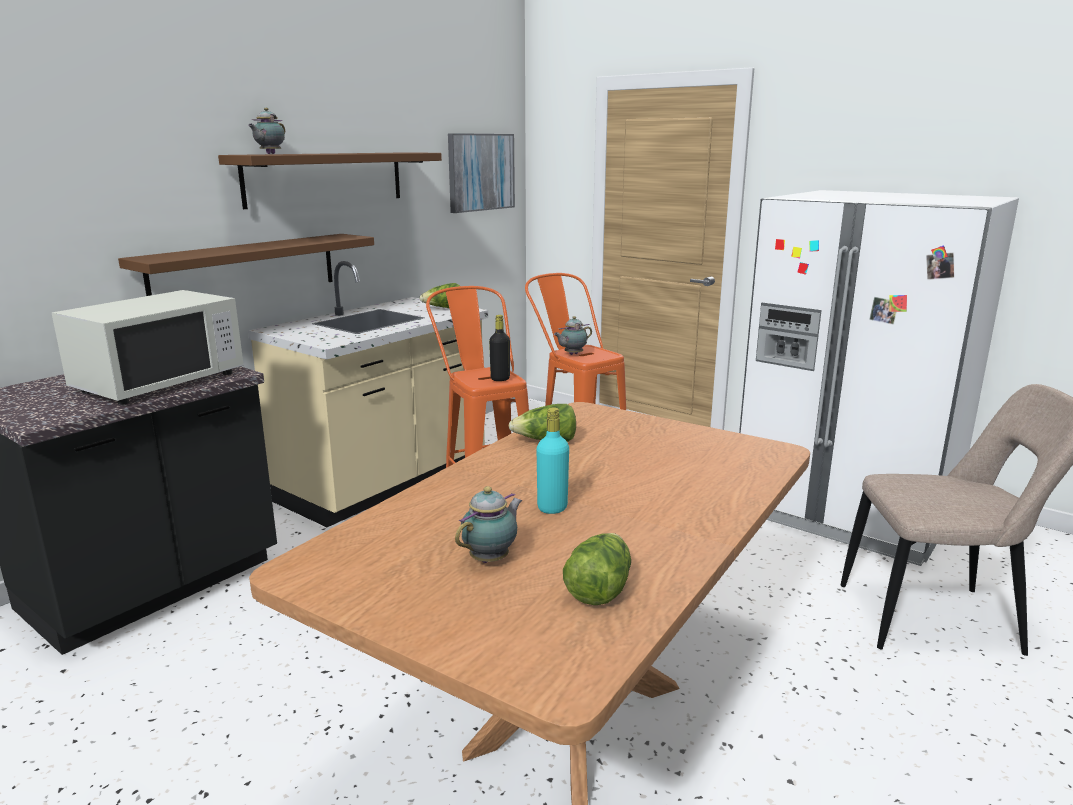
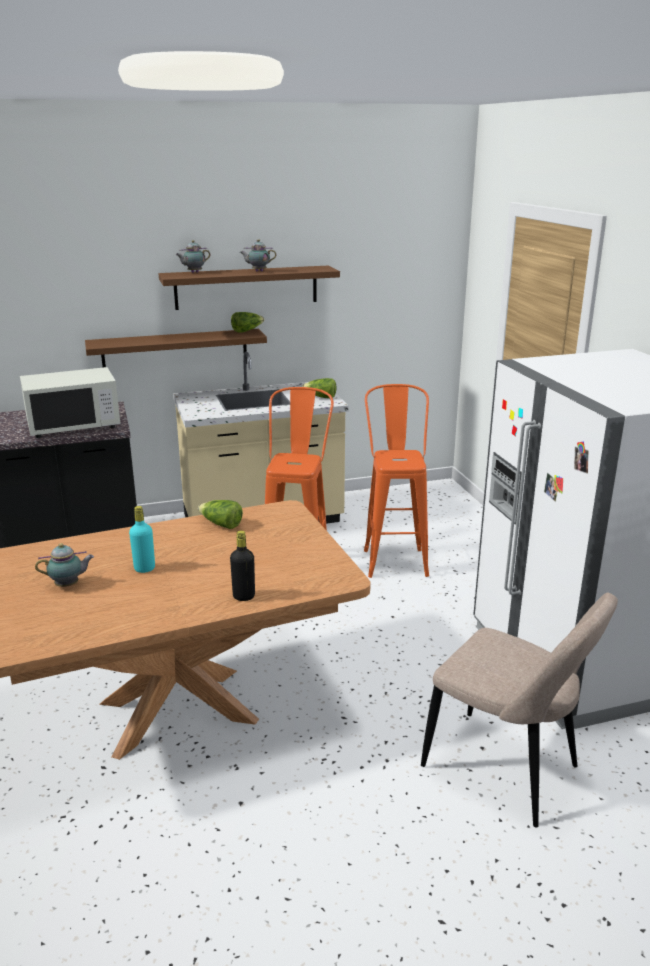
camera: 35 degrees right, 5 degrees up
(480, 172) = (408, 279): picture -> none
(500, 379) = (298, 466): black bottle -> black bottle (244, 596)
(572, 354) = (387, 457): teapot -> teapot (258, 271)
(598, 588) = (84, 619): lettuce -> lettuce (247, 331)

